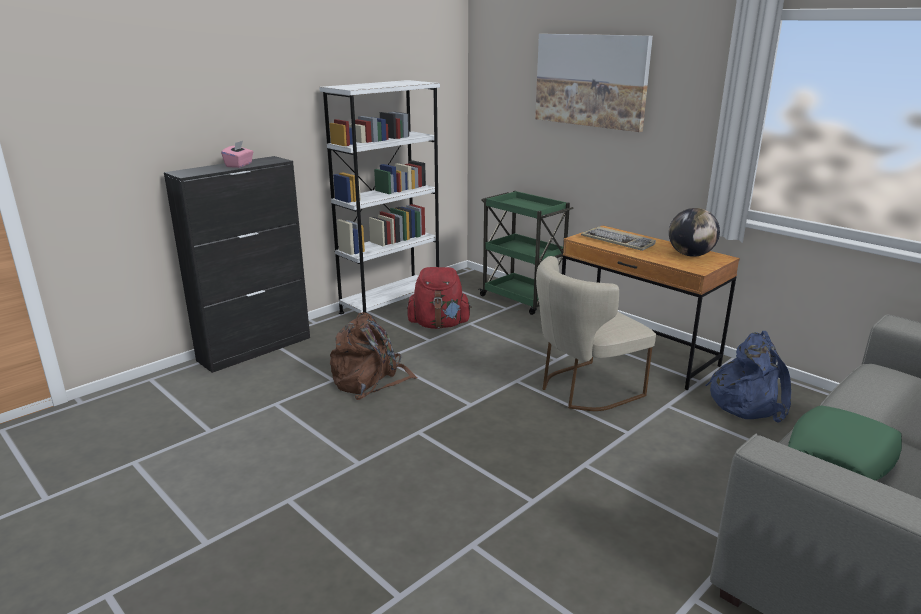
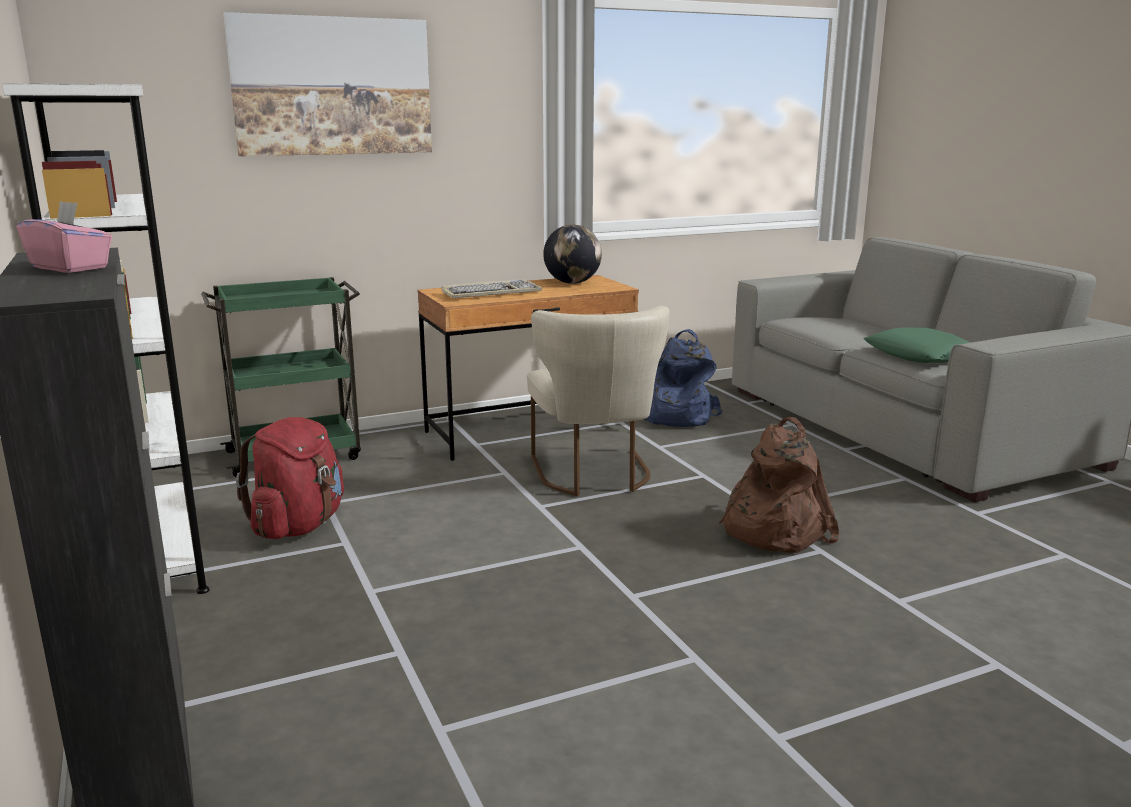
camera: 70 degrees left, 5 degrees down
(370, 381) = (440, 614): brown backpack -> brown backpack (772, 529)

